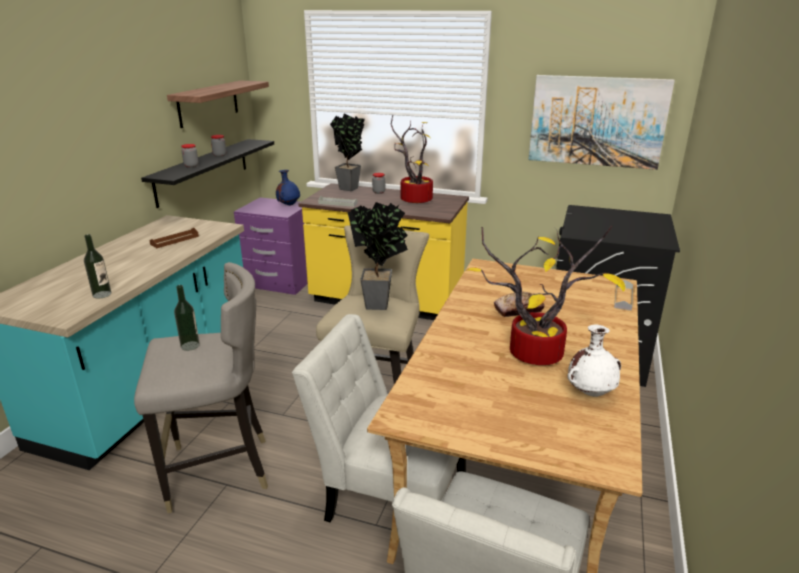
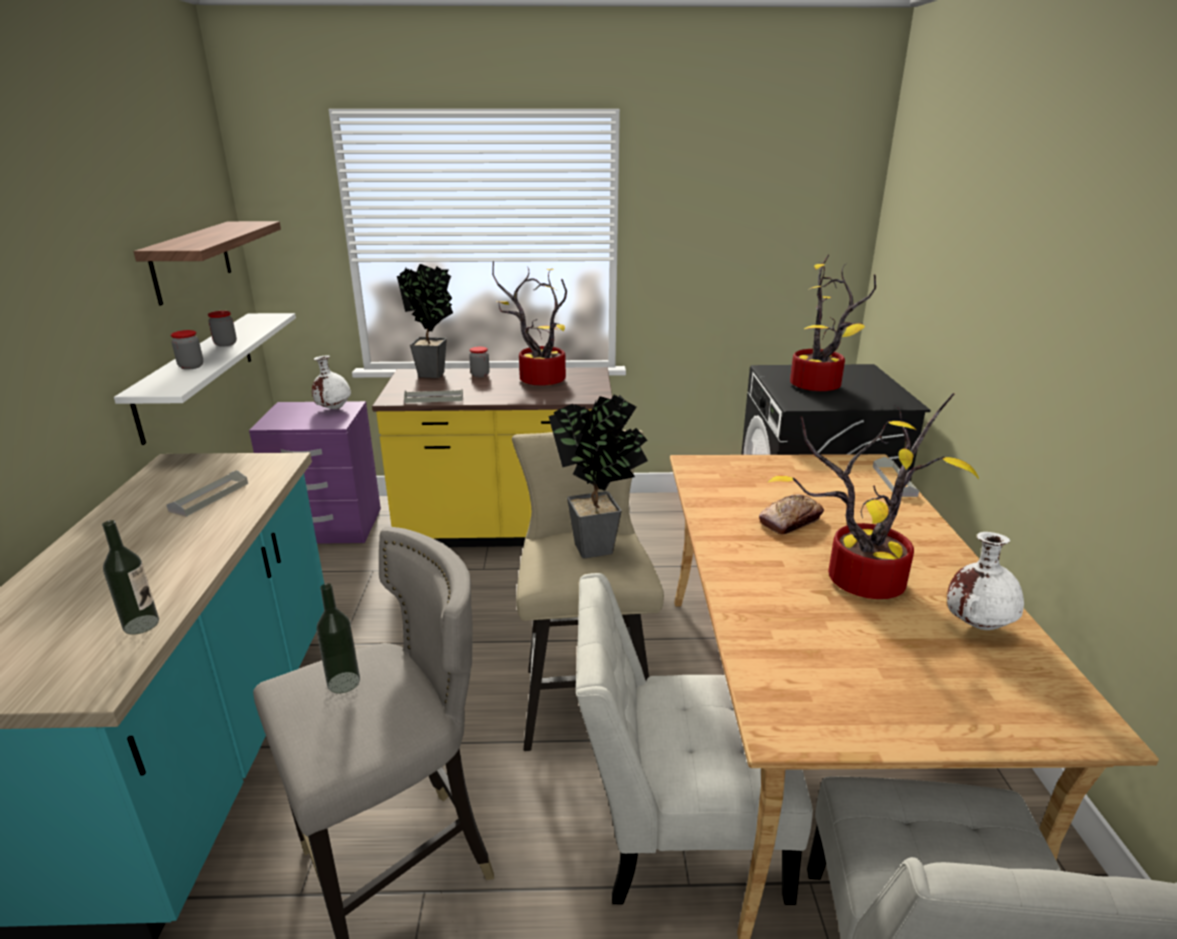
camera: 20 degrees left, 0 degrees up
(174, 240) = (209, 497): brown tray -> grey tray
(203, 171) = (197, 372): black shelf -> white shelf
(289, 205) = (334, 409): blue vase -> white vase
(597, 121) = (764, 253): picture -> none
(606, 224) = (819, 386): none -> potted plant

